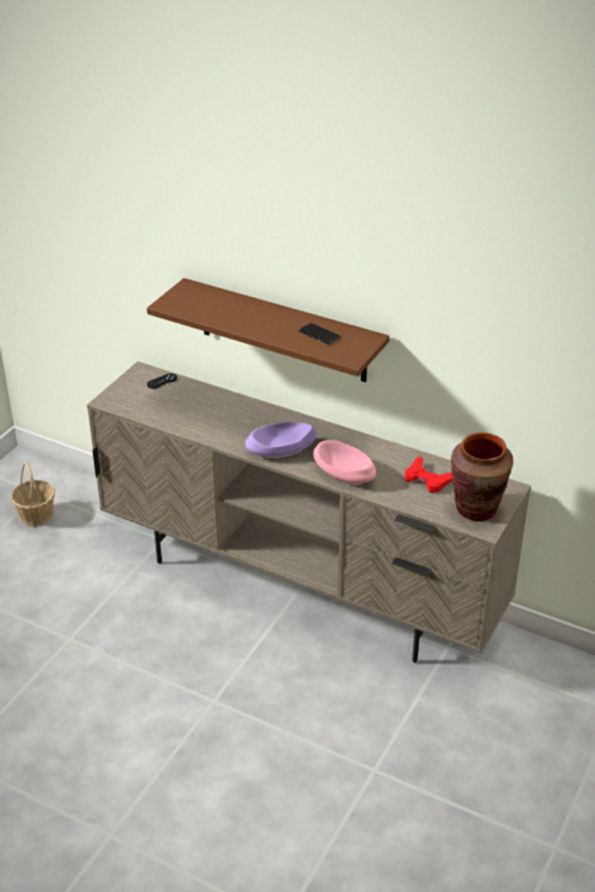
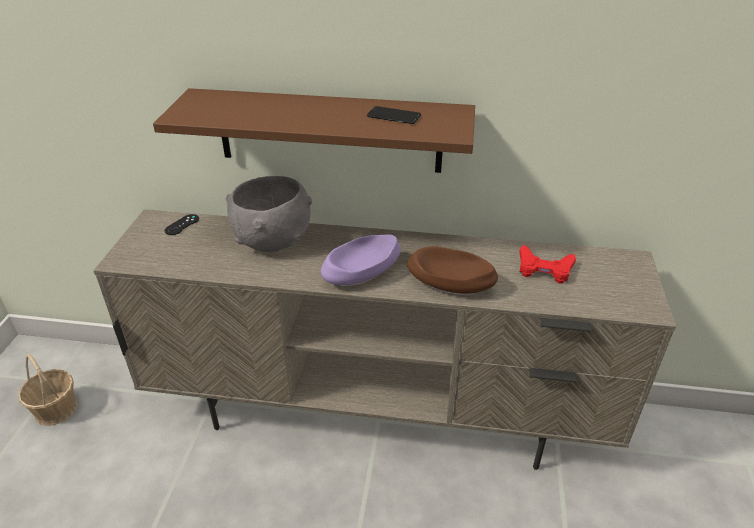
camera: 20 degrees left, 0 degrees up
(226, 409) = (272, 240): none -> grey bowl
(344, 474) = (451, 284): pink bowl -> brown bowl
(476, 509) = (621, 290): brown vase -> none

